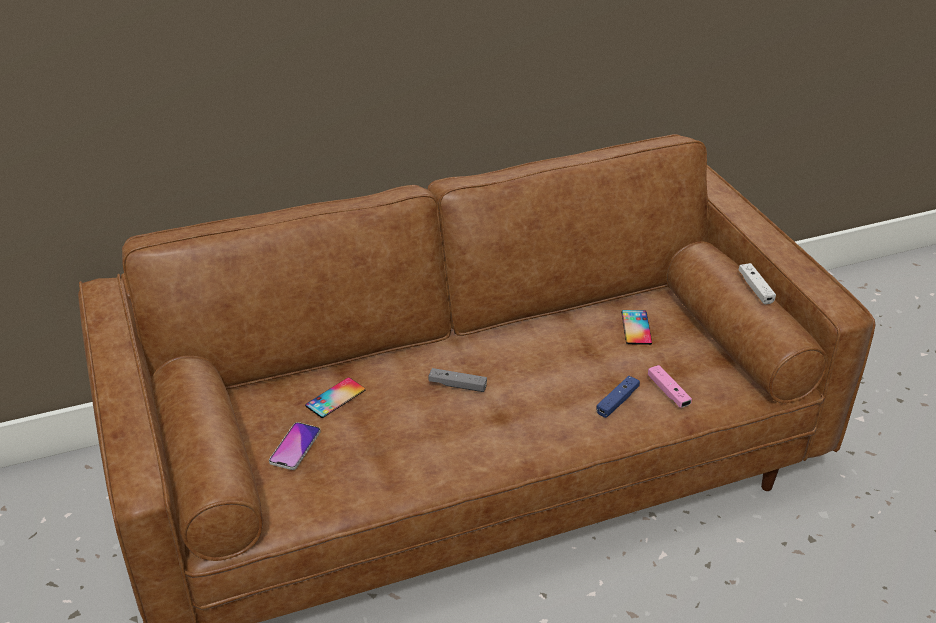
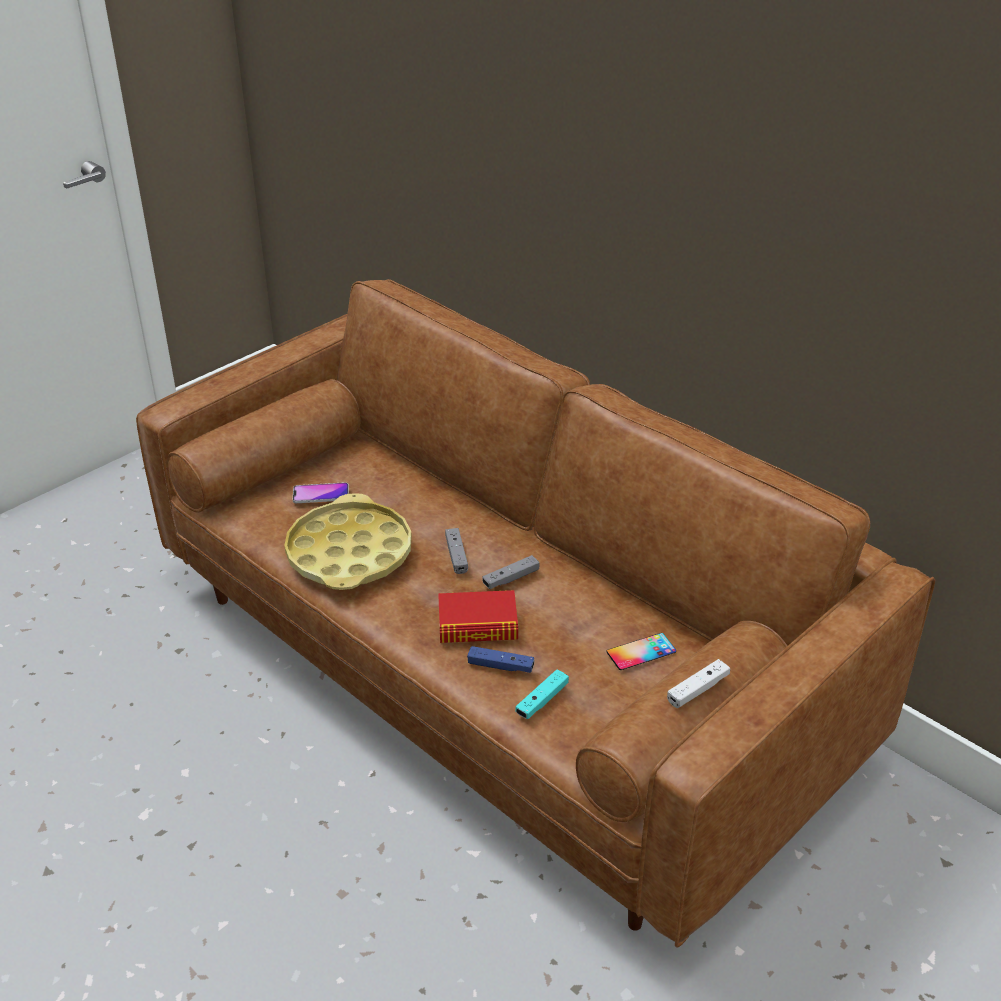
camera: 65 degrees right, 0 degrees up
(335, 398) = (395, 494): phone -> none
(407, 450) = (349, 553): none -> yellow tray
(509, 364) = (511, 578): none -> grey game controller
(559, 399) = (477, 625): none -> book
(668, 392) = (542, 700): pink game controller -> turquoise game controller

